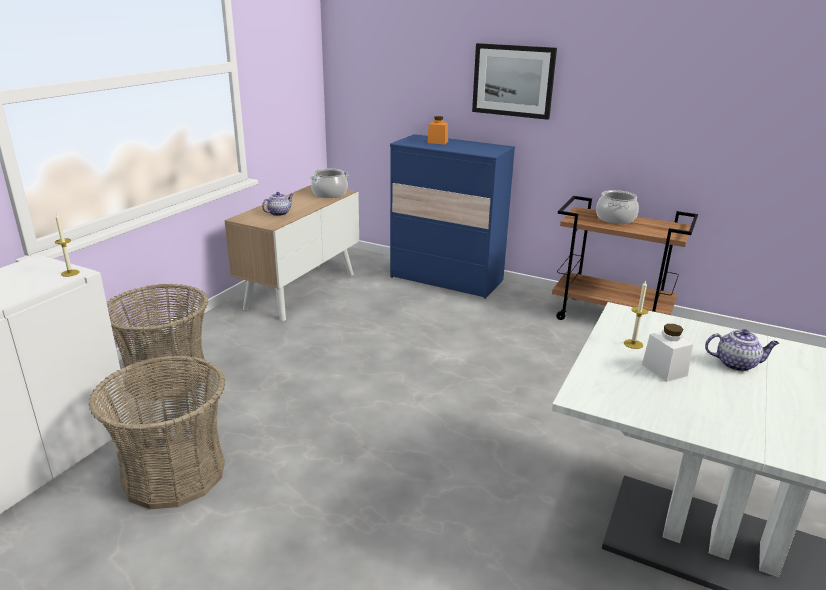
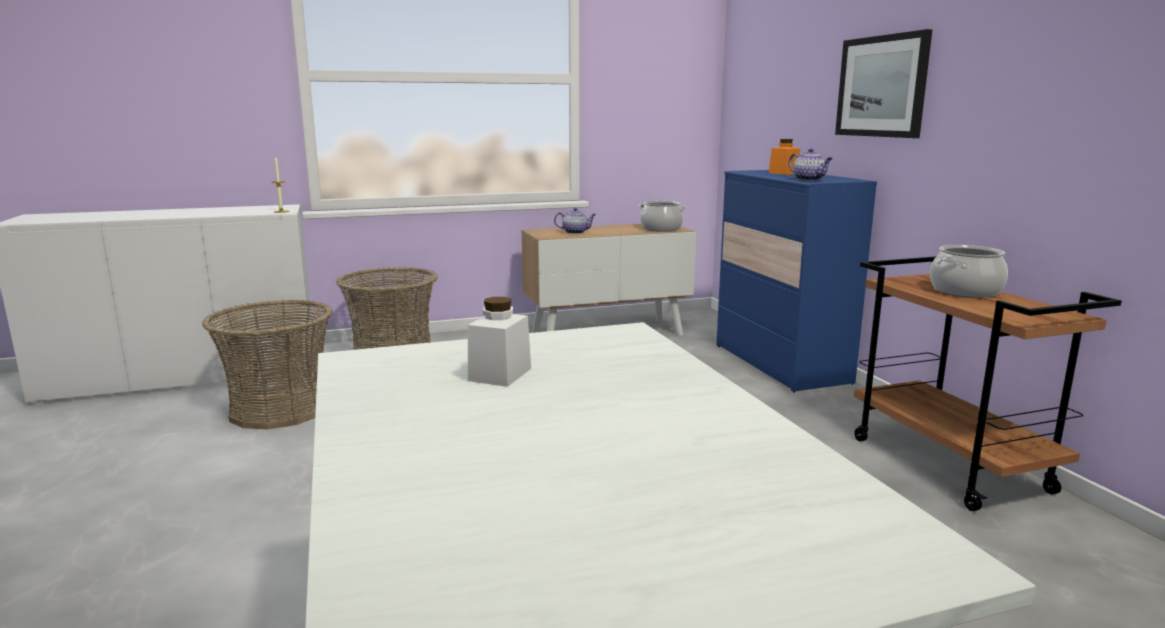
camera: 45 degrees right, 10 degrees down
(633, 344) = (544, 350): candle -> none
(737, 364) = (607, 402): teapot -> teapot (809, 179)

